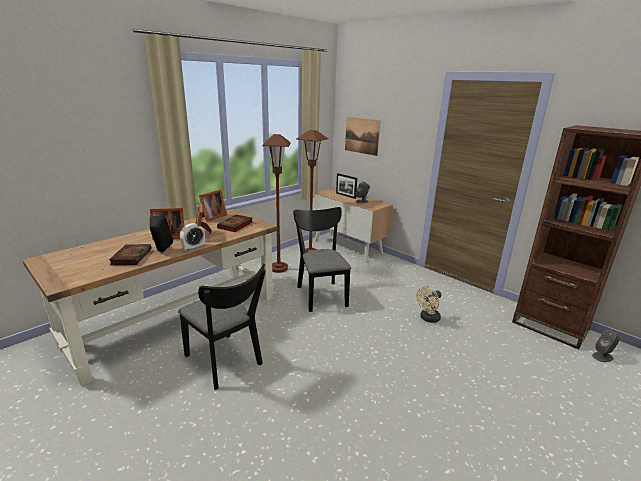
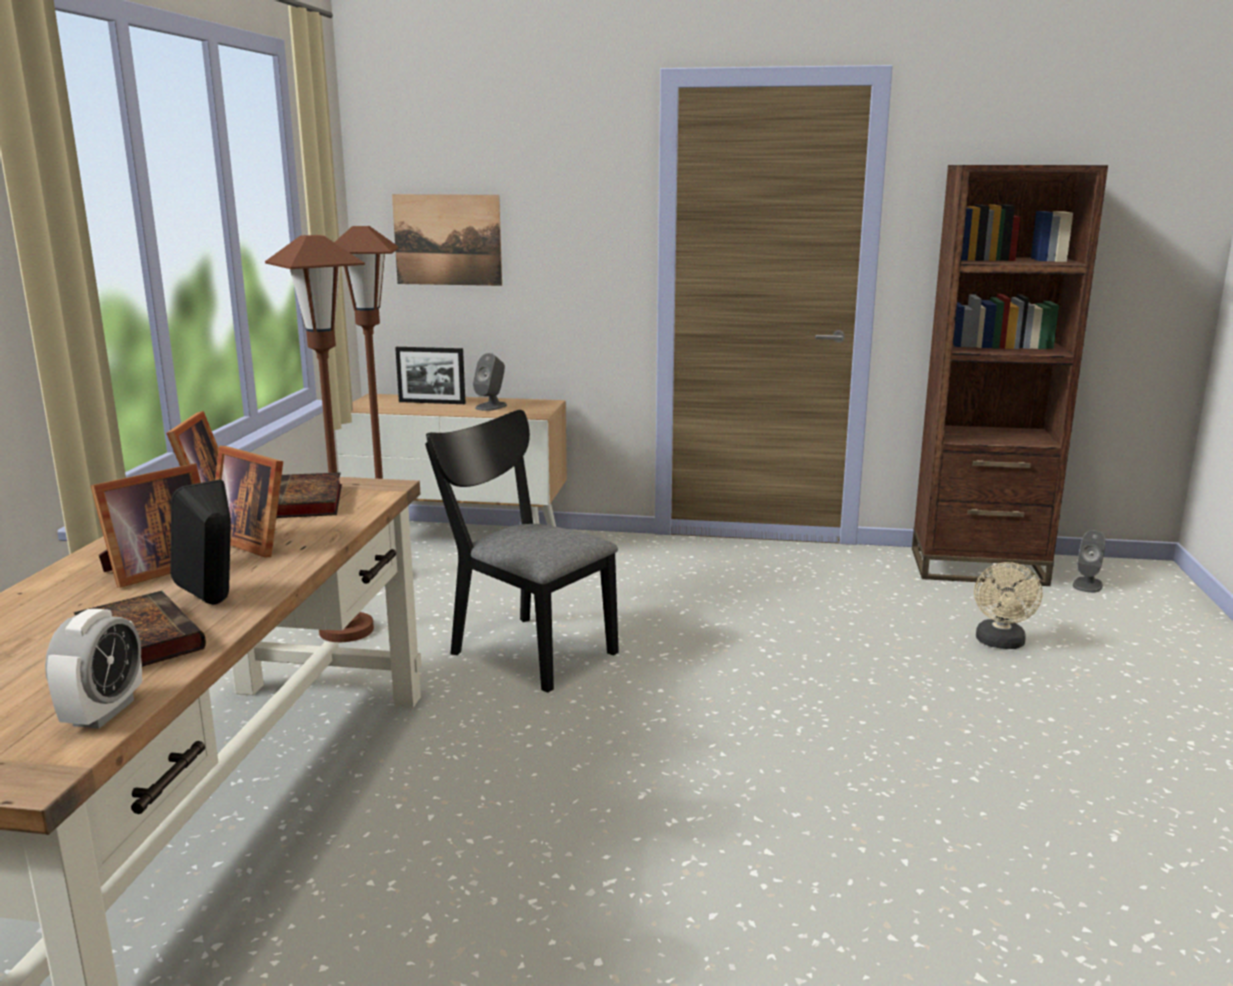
camera: 35 degrees left, 5 degrees down
(193, 248) = (292, 571): alarm clock -> alarm clock (104, 712)
(226, 363) = (493, 873): black chair -> none
(428, 318) = (791, 621): beige fan -> beige fan (1000, 643)

